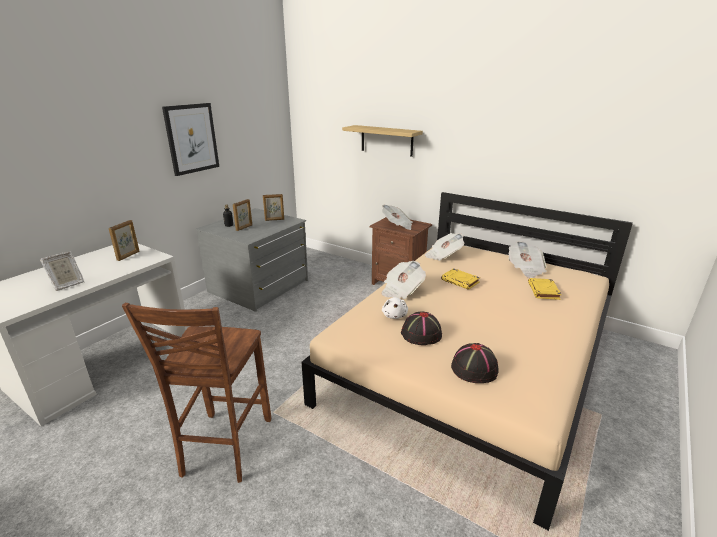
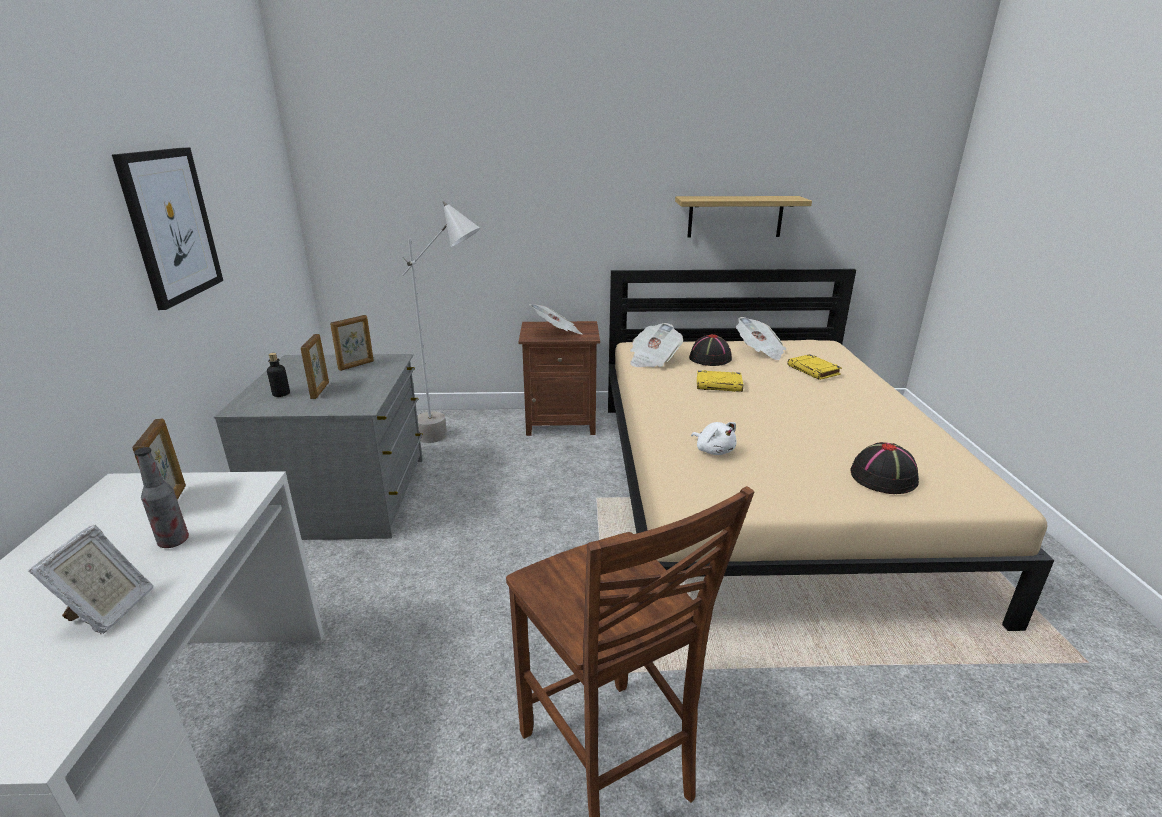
camera: 35 degrees left, 0 degrees up
(110, 269) = (174, 541): none -> bottle
(334, 274) = (454, 439): none -> grey floor lamp
(386, 140) = (505, 202): shelf -> shelf (735, 216)
(401, 290) = (672, 417): newspaper -> none
(421, 334) = (775, 461): black hat -> black hat (709, 359)

